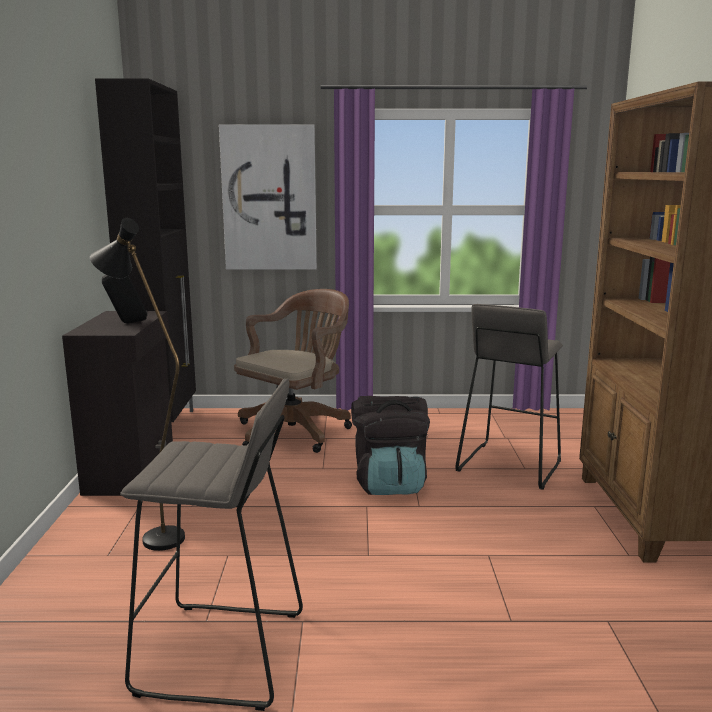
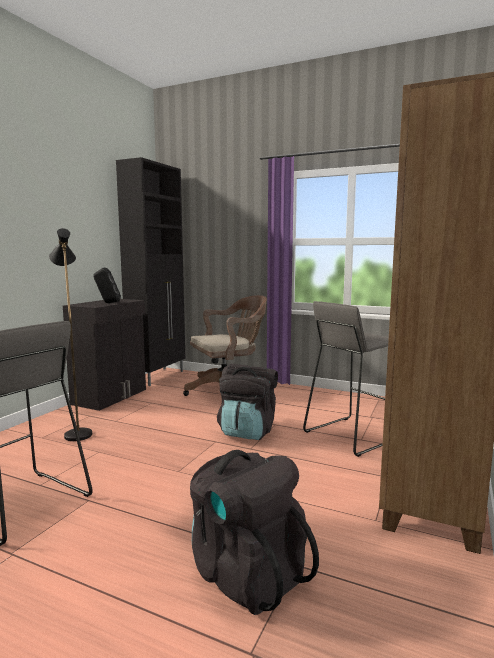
camera: 25 degrees right, 5 degrees down
(269, 198) = (231, 234): picture -> none
(573, 644) = (246, 573): none -> black backpack

